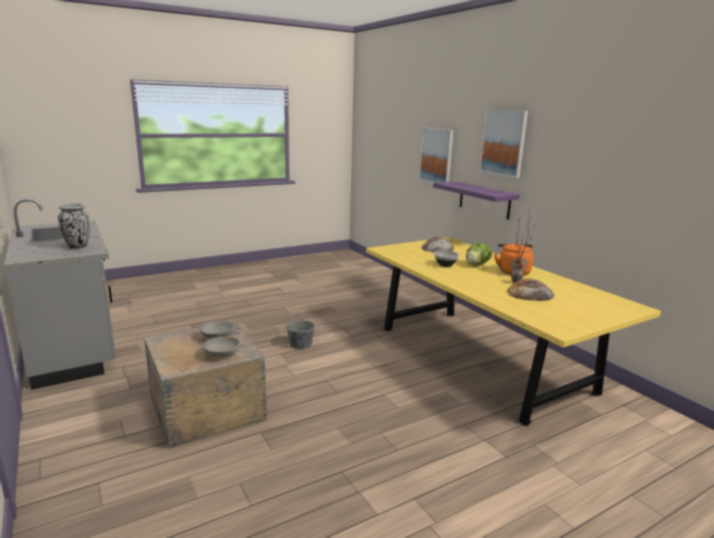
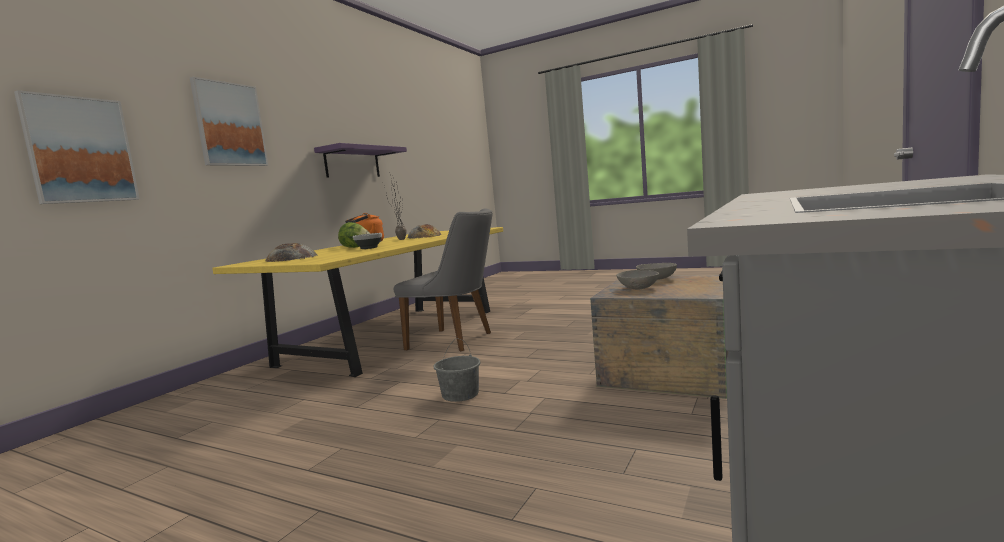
camera: 120 degrees left, 10 degrees down
(77, 246) = (808, 191): vase -> none
(418, 373) = (457, 340): none -> grey chair
(484, 200) = (221, 204): purple shelf -> purple shelf (352, 163)

